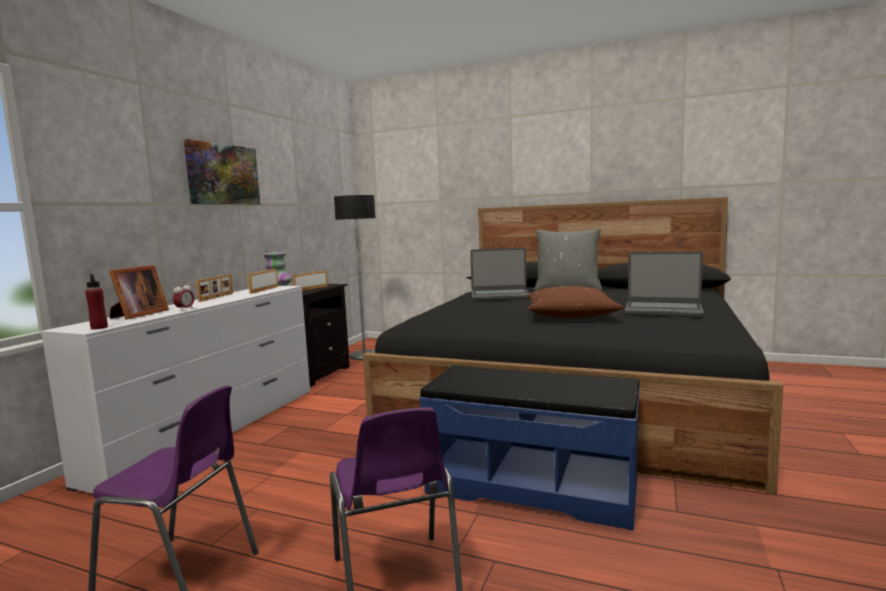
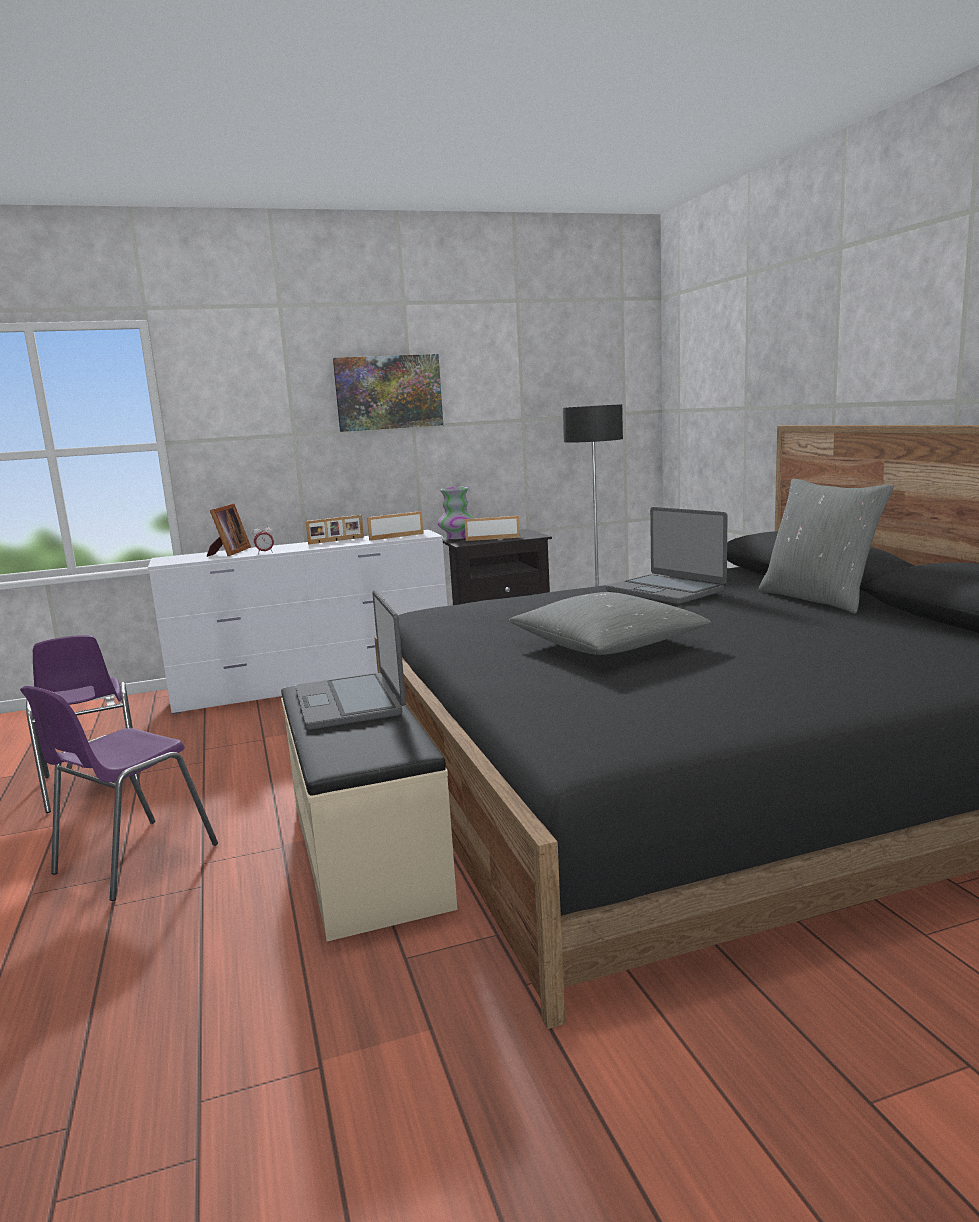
camera: 50 degrees right, 5 degrees up
(99, 328) = (171, 562): red bottle -> none
(138, 315) = (229, 553): picture frame -> picture frame turned 60 degrees counterclockwise
(531, 487) = (368, 852): blue bench -> beige bench
(570, 315) = (608, 645): brown pillow -> grey pillow
(663, 311) = (748, 675): laptop -> laptop (350, 702)

